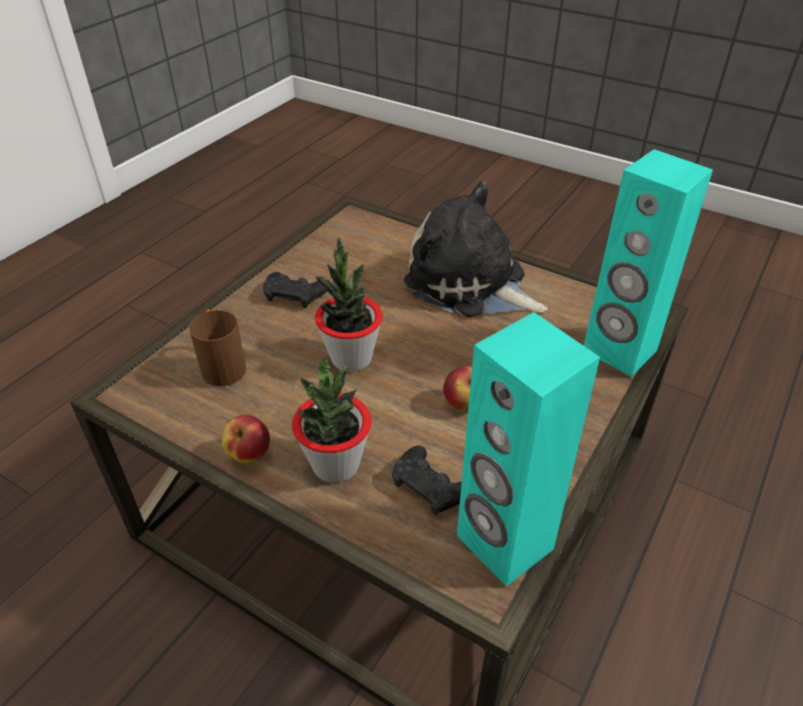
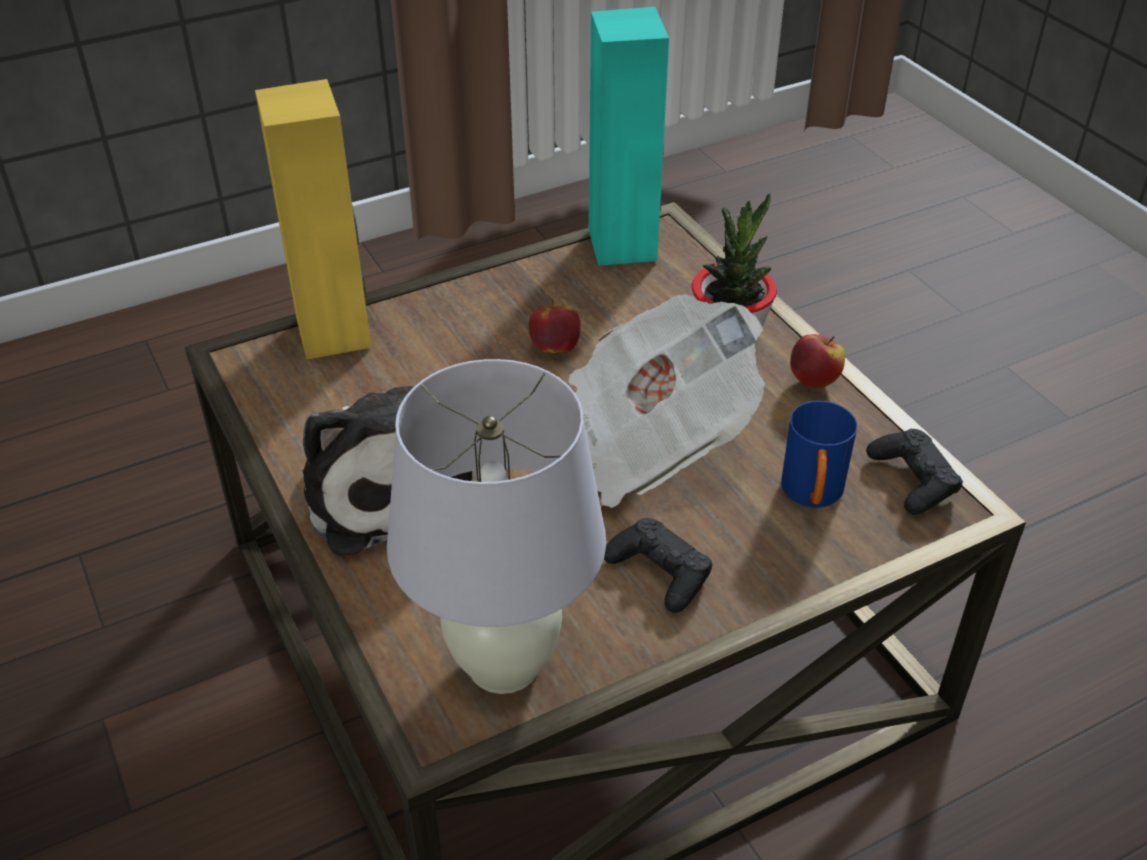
camera: 150 degrees left, 0 degrees up
(222, 365) = (812, 496): brown mug -> blue mug
(344, 239) = (504, 664): none -> white table lamp
(351, 358) = (641, 443): potted plant -> newspaper
(431, 487) = (650, 298): black game controller -> black game controller (913, 479)
(619, 351) = (334, 332): turquoise speaker -> yellow speaker

